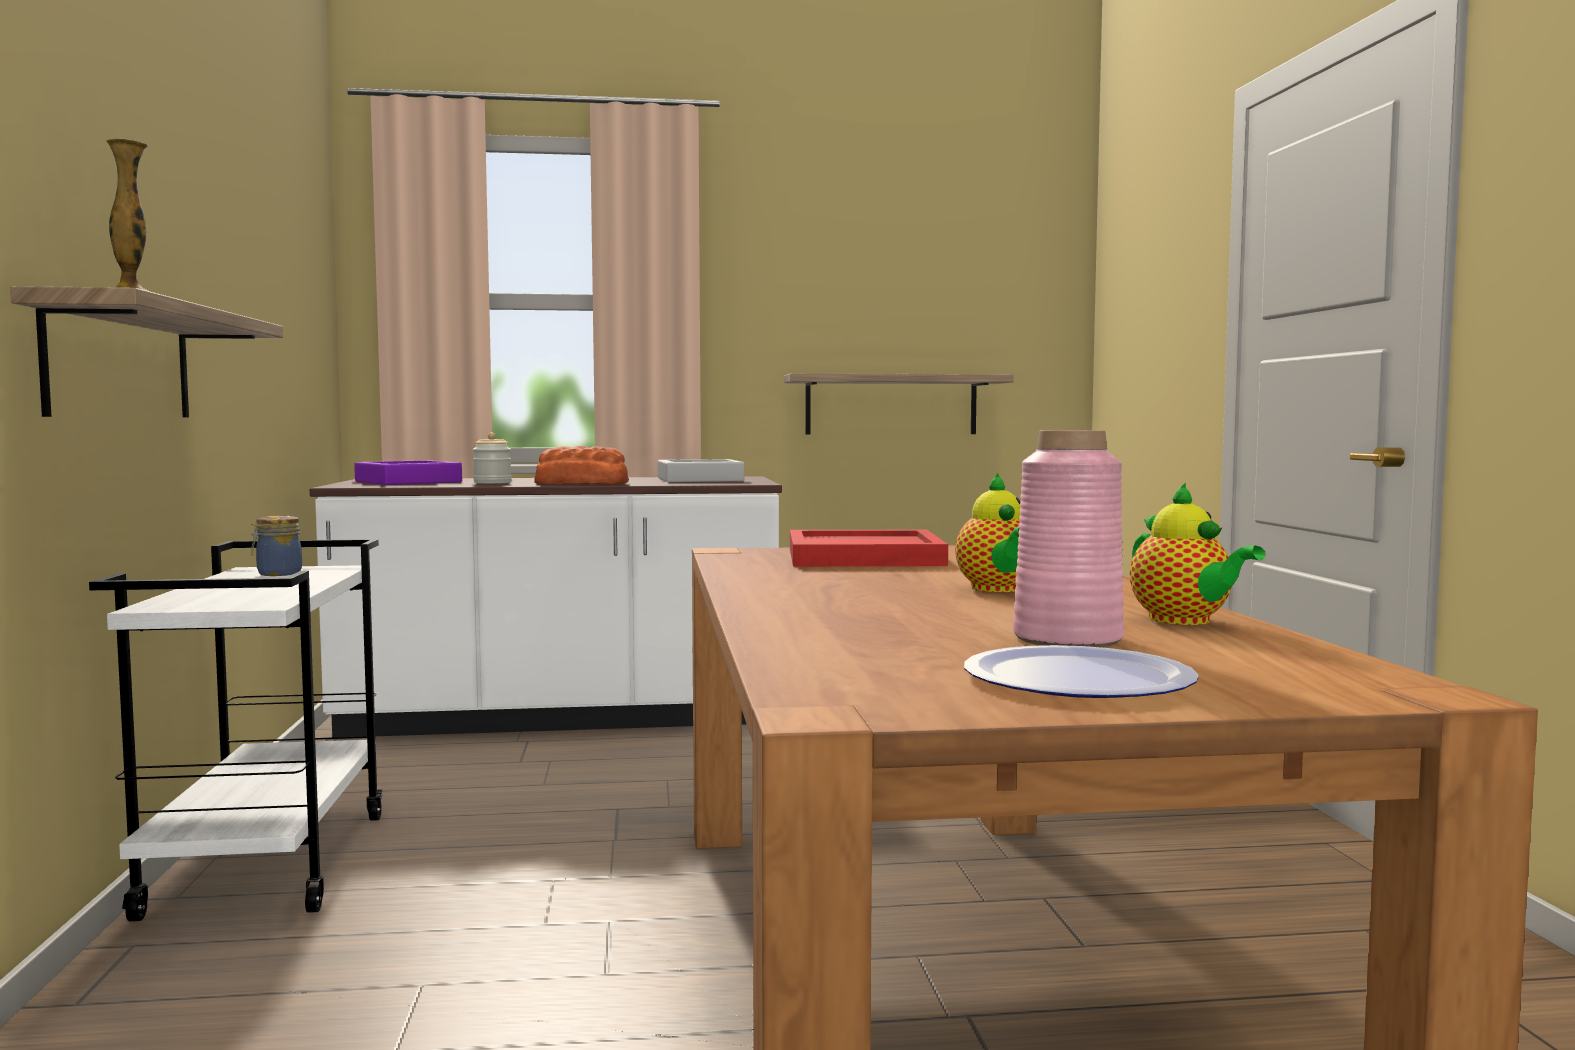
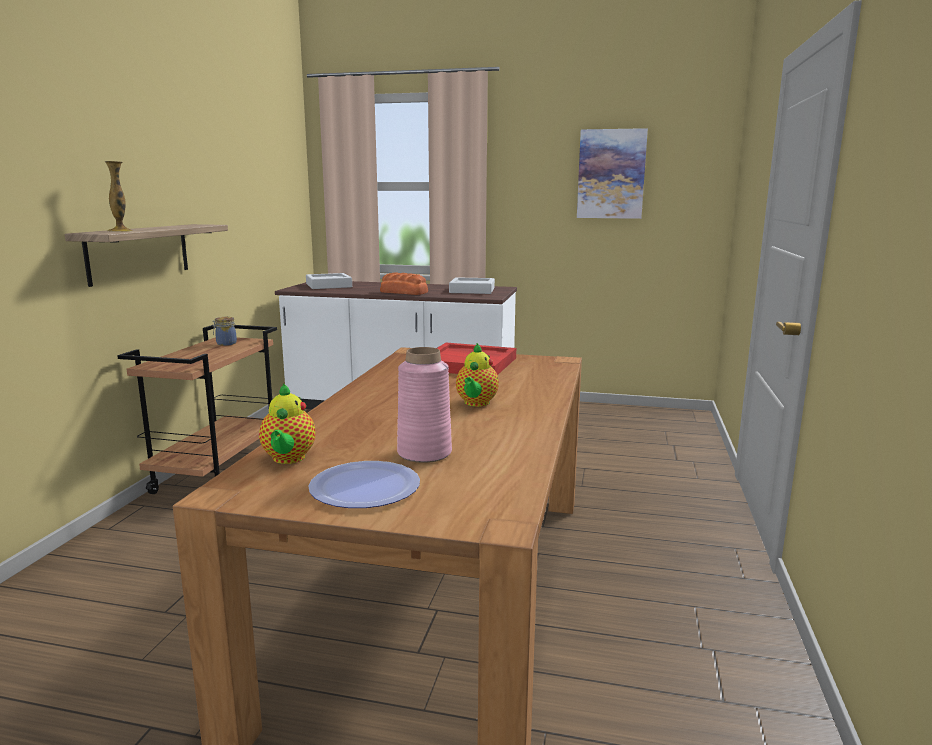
camera: 20 degrees right, 10 degrees up
(267, 863) = (218, 473): white cart -> brown cart
(408, 482) = (328, 285): purple tray -> grey tray
(492, 482) = (364, 289): jar -> none
(891, 405) = (598, 246): shelf -> none
(905, 286) = (611, 174): none -> picture
(1184, 621) = (512, 445): teapot -> teapot (288, 459)

